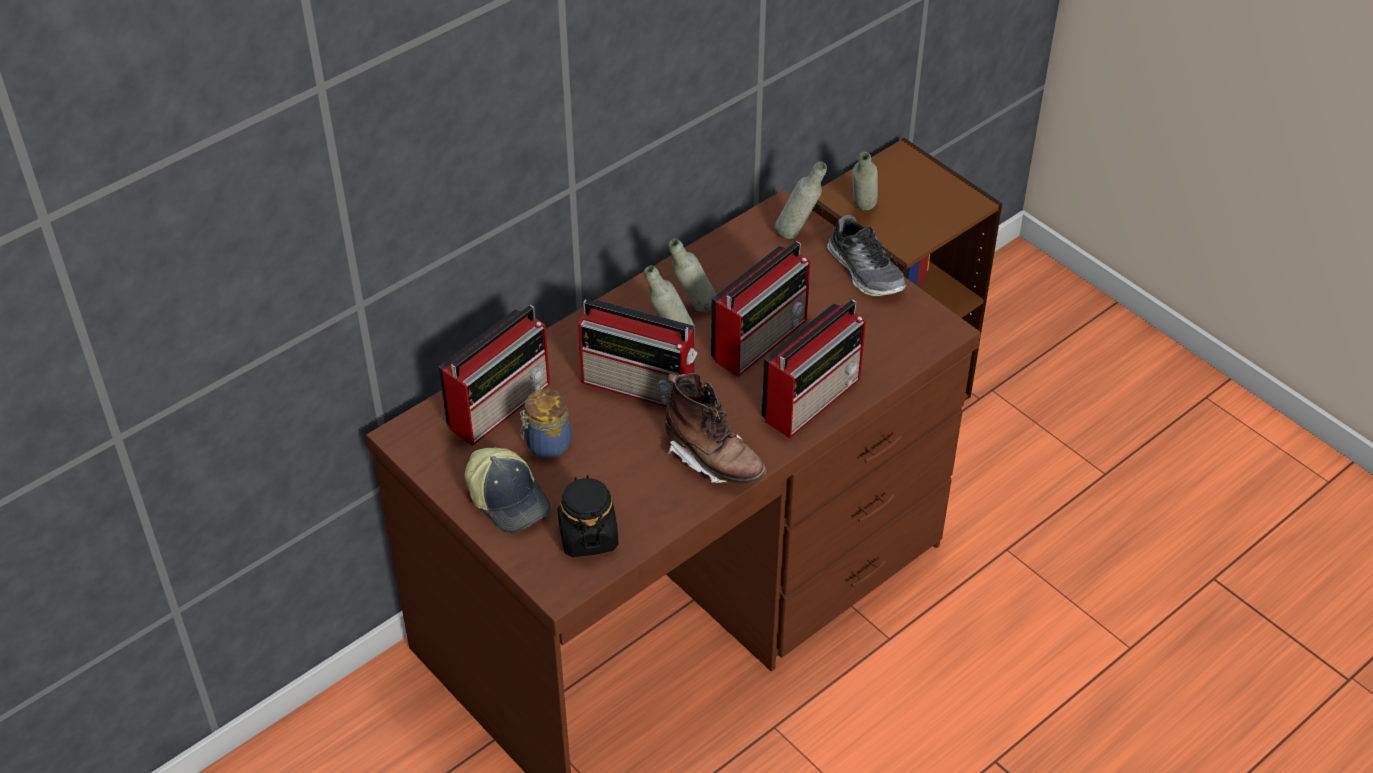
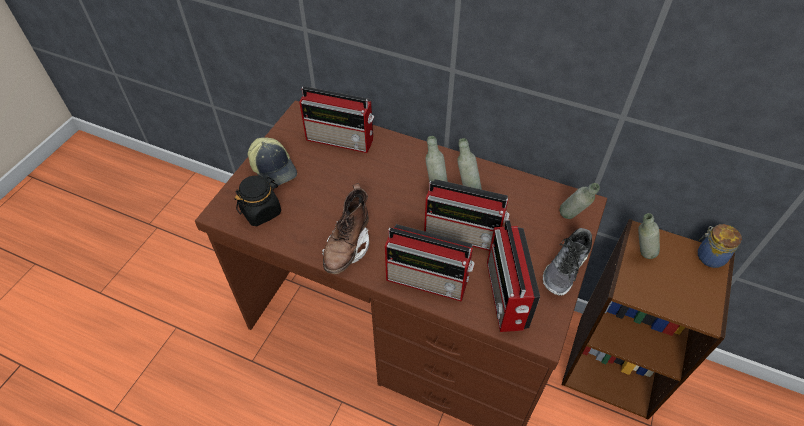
camera: 65 degrees right, 5 degrees up
(509, 499) = (274, 168): cap -> cap turned 60 degrees counterclockwise
(546, 444) = (321, 168): jar -> jar (709, 256)
(641, 386) = (389, 191): radio -> radio (506, 297)

